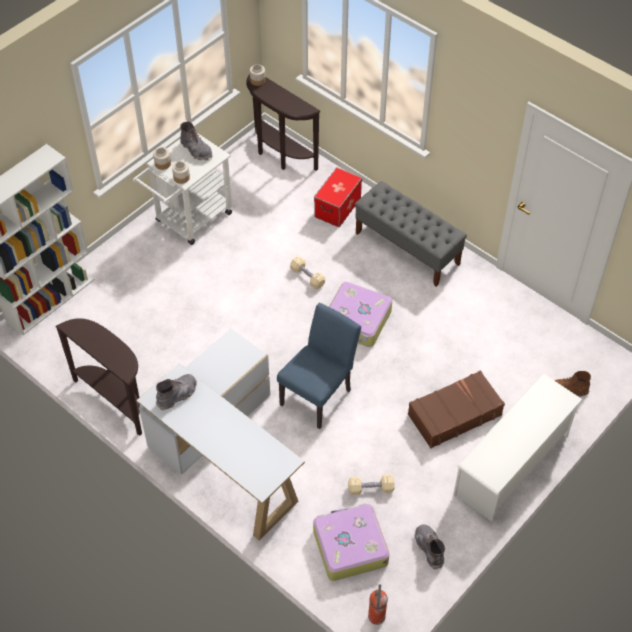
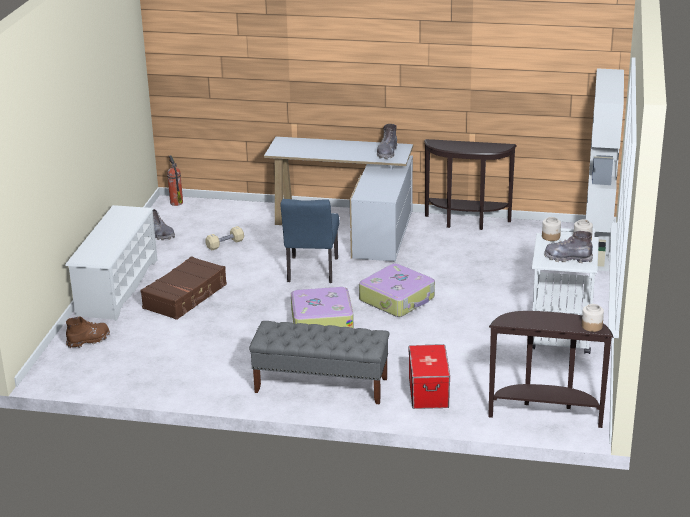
camera: 150 degrees right, 25 degrees down
(307, 277) = (399, 332): beige dumbbell -> none
(349, 546) = (219, 219): suitcase -> suitcase (398, 299)

